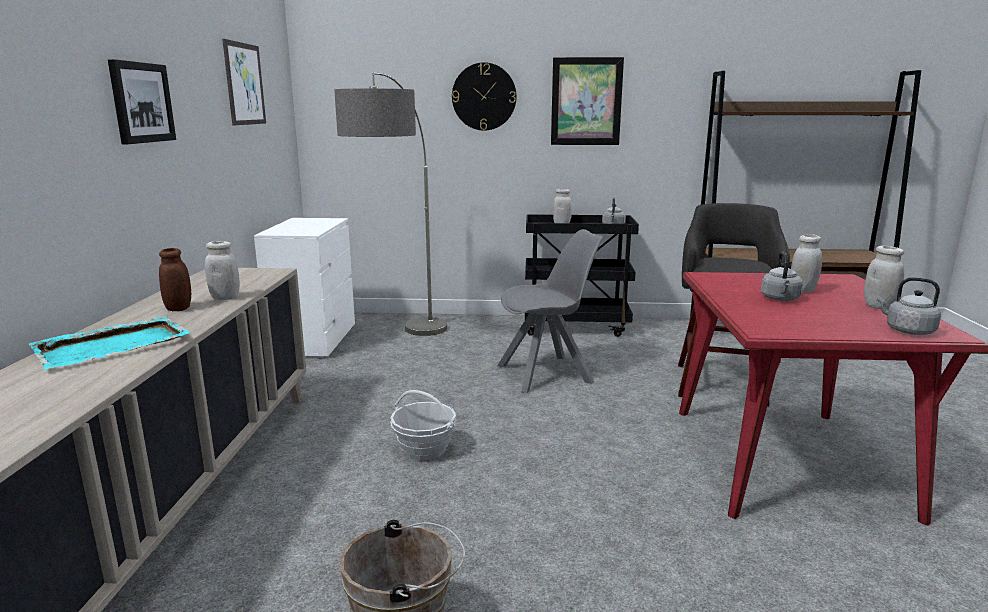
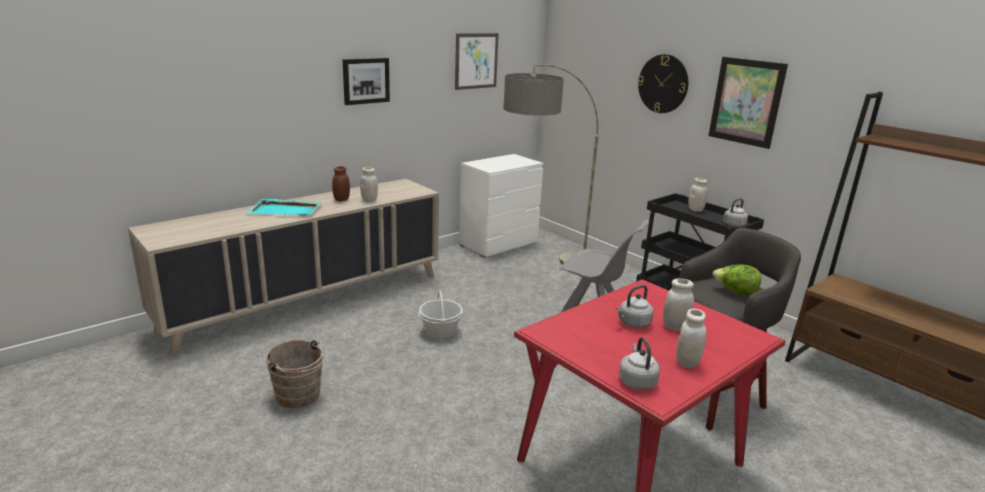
camera: 45 degrees right, 5 degrees up
(742, 262) = (735, 292): none -> lettuce

